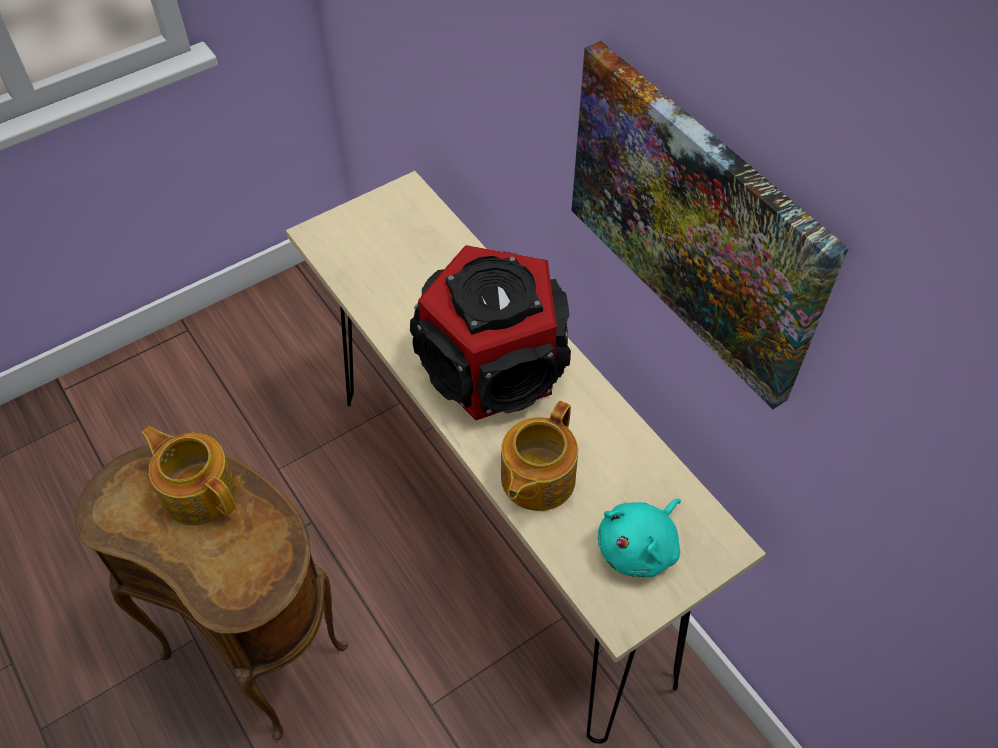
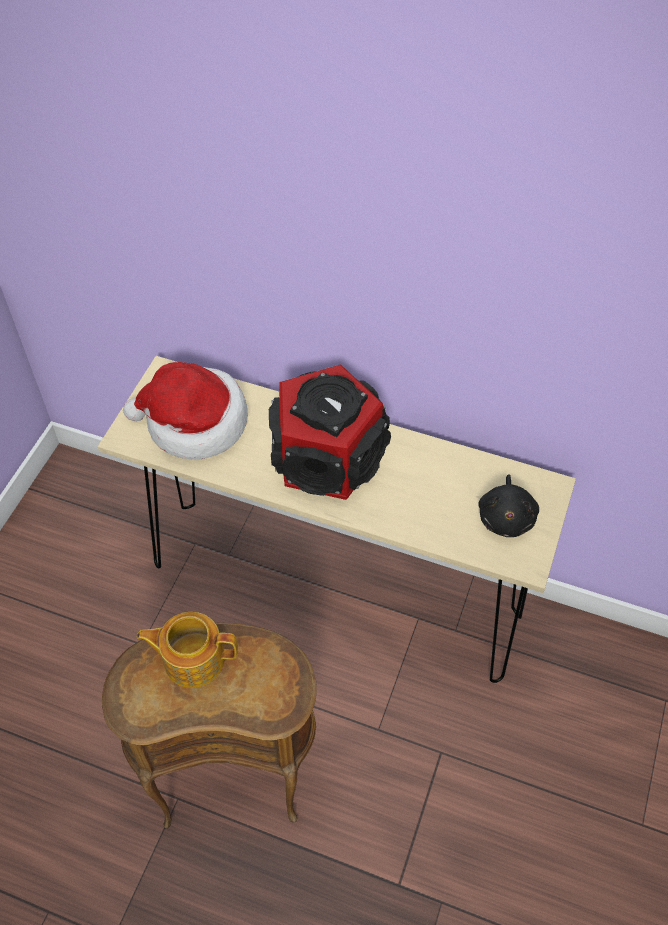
camera: 35 degrees left, 0 degrees up
(392, 256) = (194, 423): none -> hat
(536, 479) = (413, 514): teapot -> none
(640, 547) = (506, 517): turquoise plush toy -> black plush toy
(694, 222) = (469, 286): picture -> none

